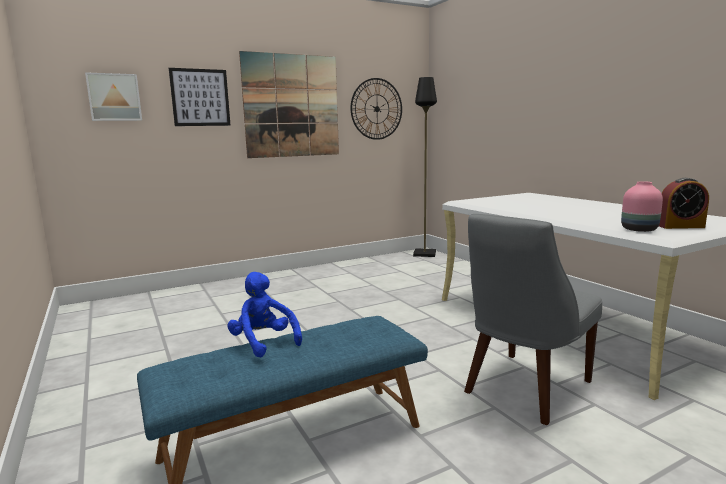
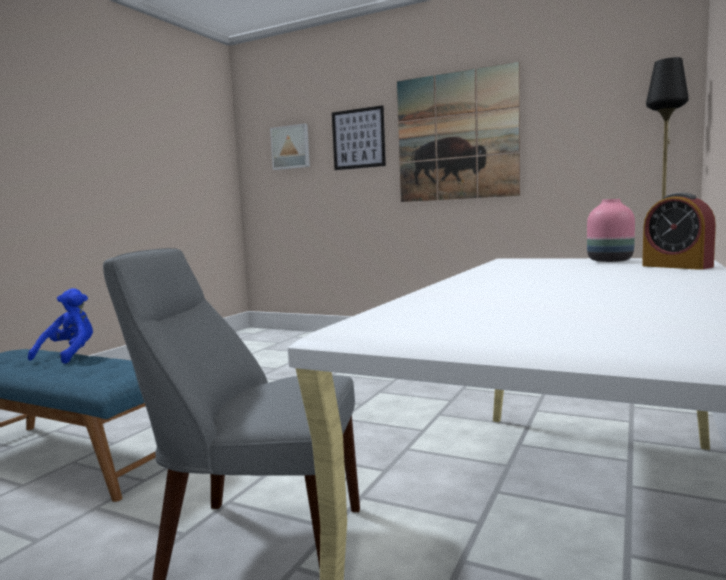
camera: 55 degrees right, 5 degrees down
(376, 109) = (589, 126): wall clock -> none
(640, 230) = (398, 314): pink vase -> pink vase (610, 261)
(680, 226) = (502, 326): alarm clock -> alarm clock (676, 266)

